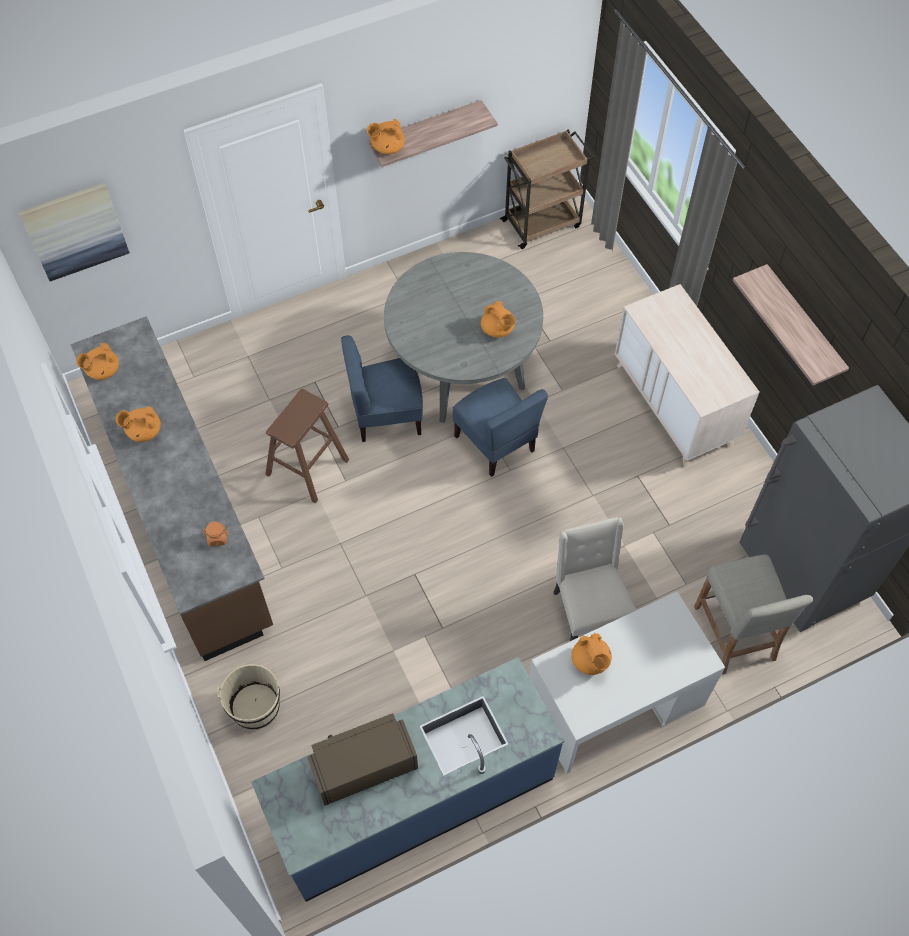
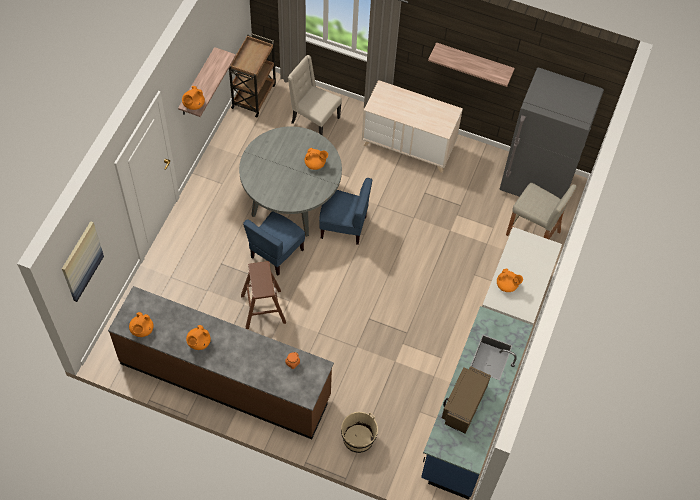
camera: 45 degrees left, 0 degrees up
(588, 613) = (464, 274): beige chair -> beige chair (314, 120)

